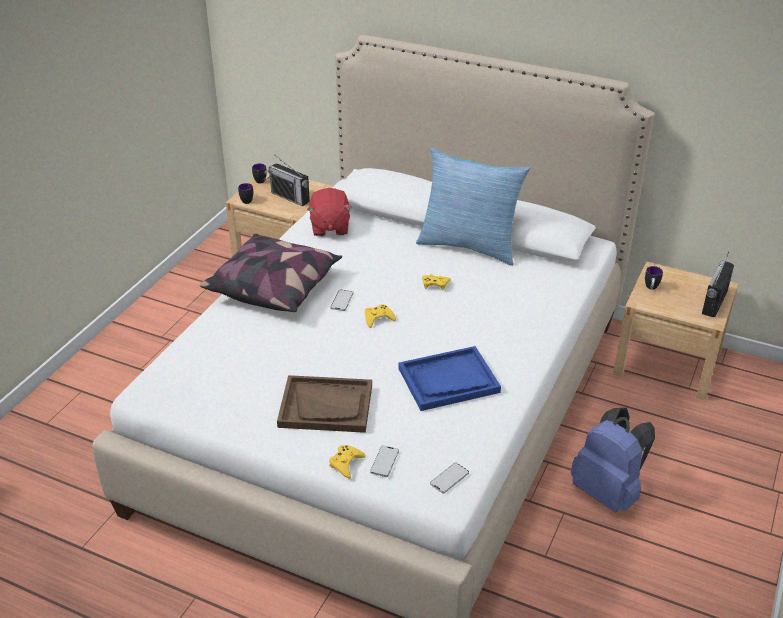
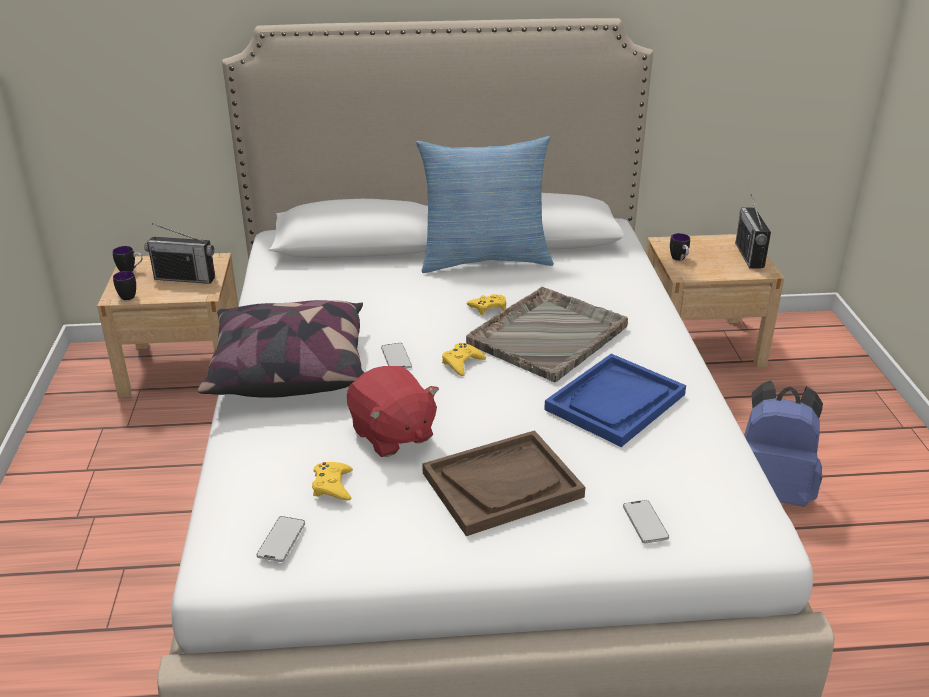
camera: 30 degrees left, 5 degrees down
(329, 227) = (296, 284): red plush toy -> red plush toy (392, 435)
(346, 463) = (601, 544): yellow game controller -> yellow game controller (332, 485)
(449, 478) = (737, 510): phone -> phone (281, 540)
(454, 318) = (549, 335): none -> grey tray

